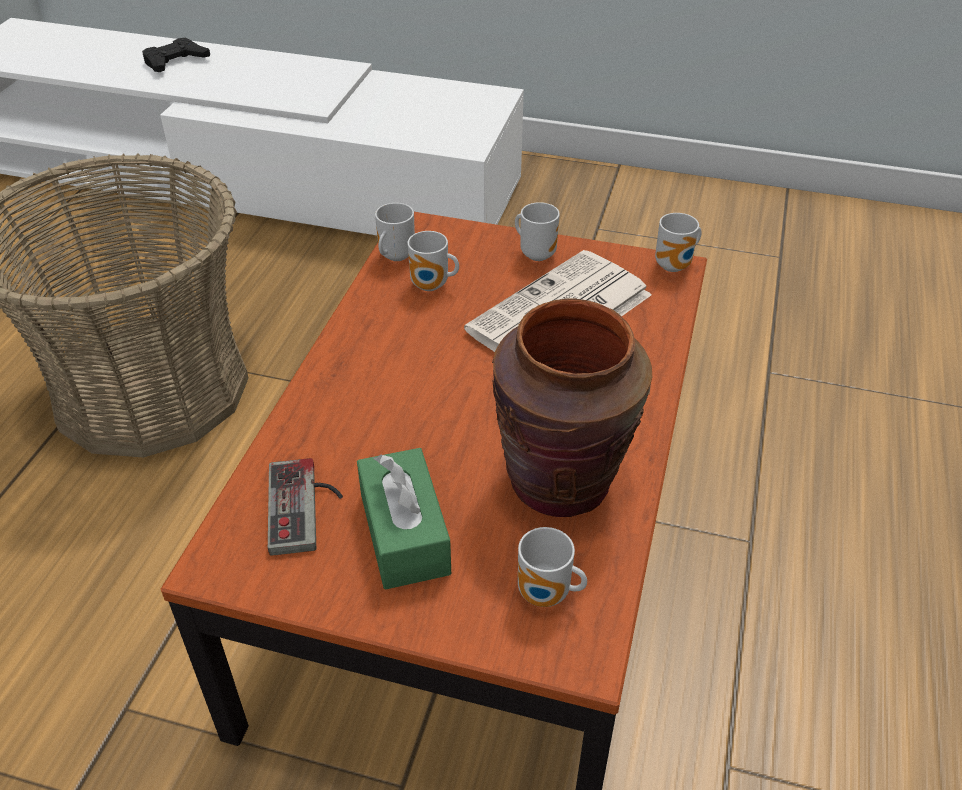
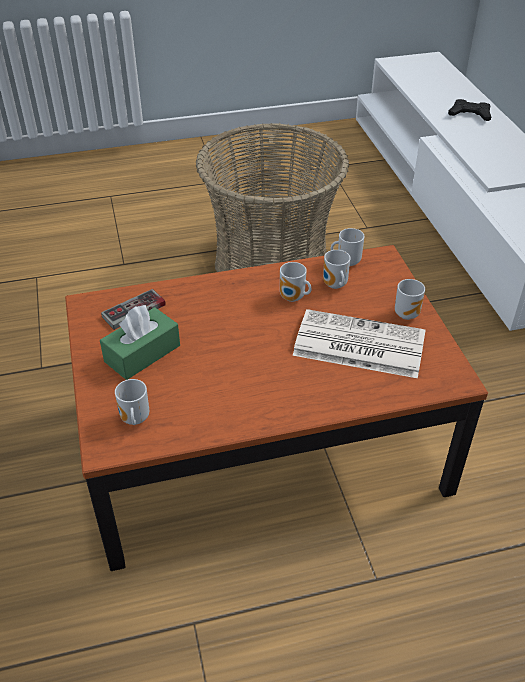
camera: 60 degrees right, 0 degrees up
(561, 482) = (217, 397): brown vase -> none
(675, 266) = (460, 379): mug -> mug (293, 298)

